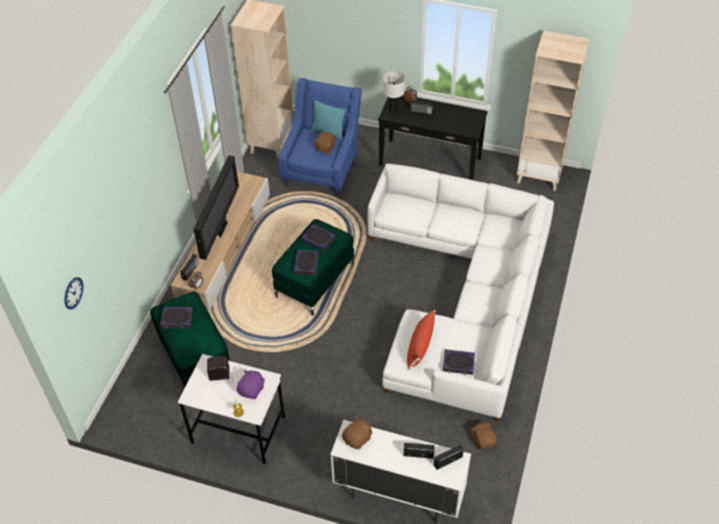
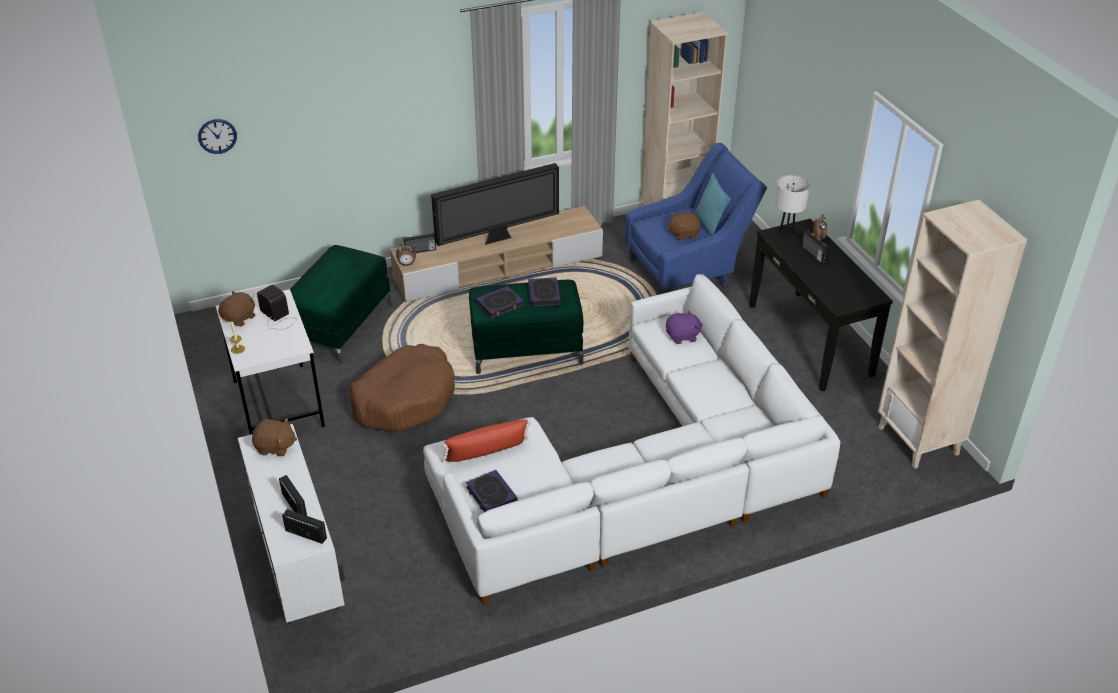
camera: 50 degrees right, 10 degrees down
(177, 319) = (335, 264): book -> none
(252, 390) = (274, 343): purple plush toy -> purple plush toy (682, 336)
(299, 363) = (404, 399): none -> brown dog bed
(483, 440) = (442, 605): brown plush toy -> brown plush toy (239, 318)

